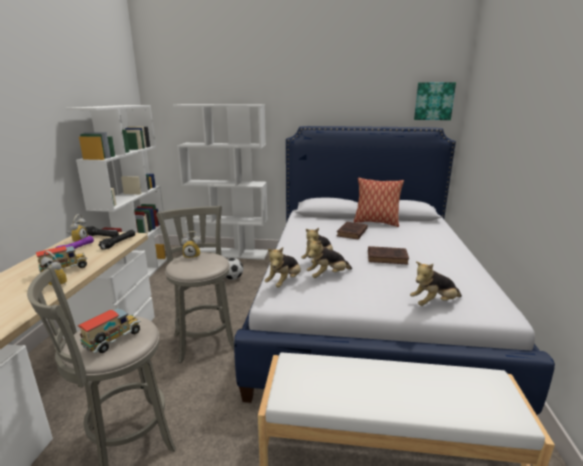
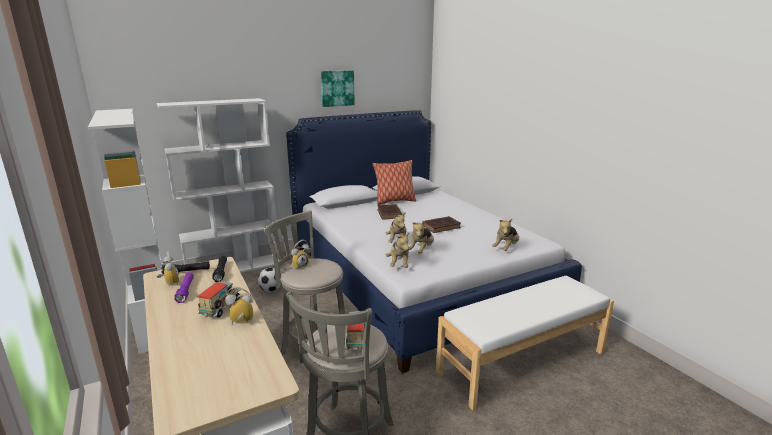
camera: 35 degrees left, 0 degrees up
(434, 101) = (410, 87): picture -> picture (337, 88)

